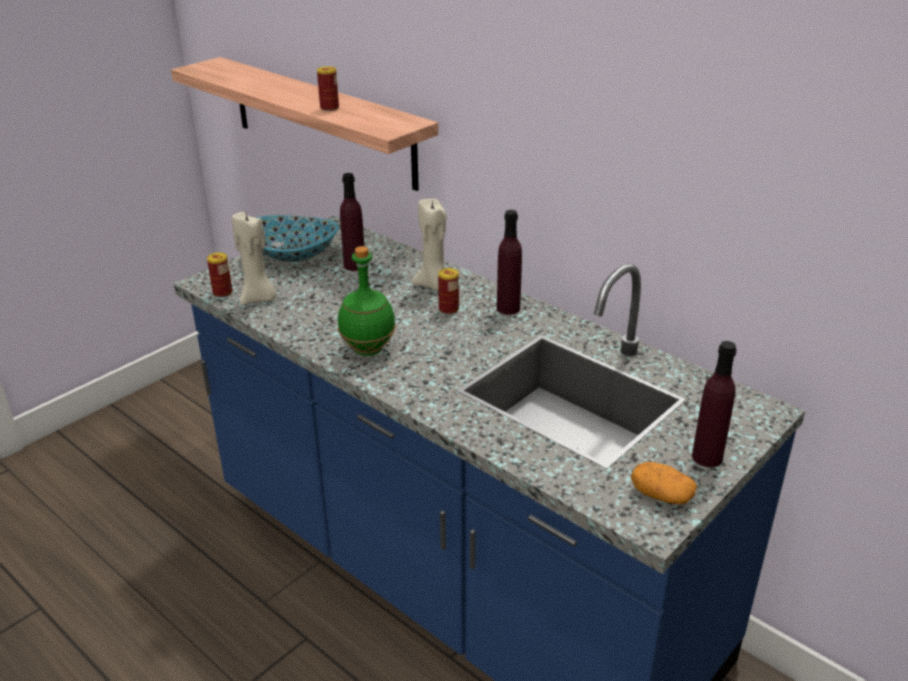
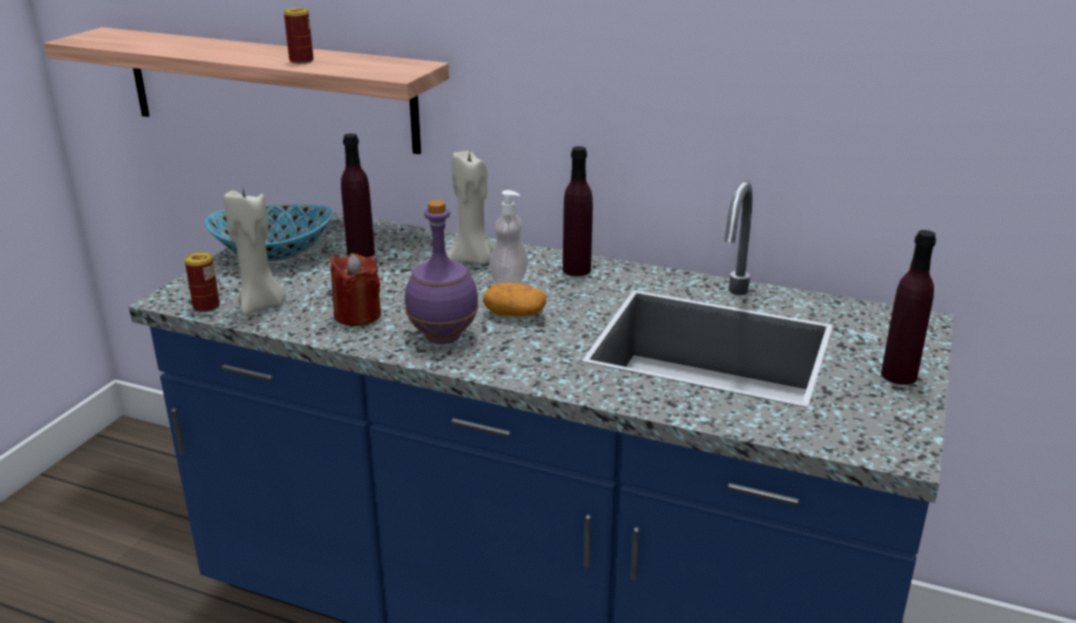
camera: 20 degrees left, 5 degrees down
(319, 319) = (357, 315): none -> red candle
(367, 350) = (442, 337): green bottle -> purple bottle
(448, 309) = (509, 281): can -> soap dispenser
(661, 496) = (884, 422): potato -> potato (514, 314)

